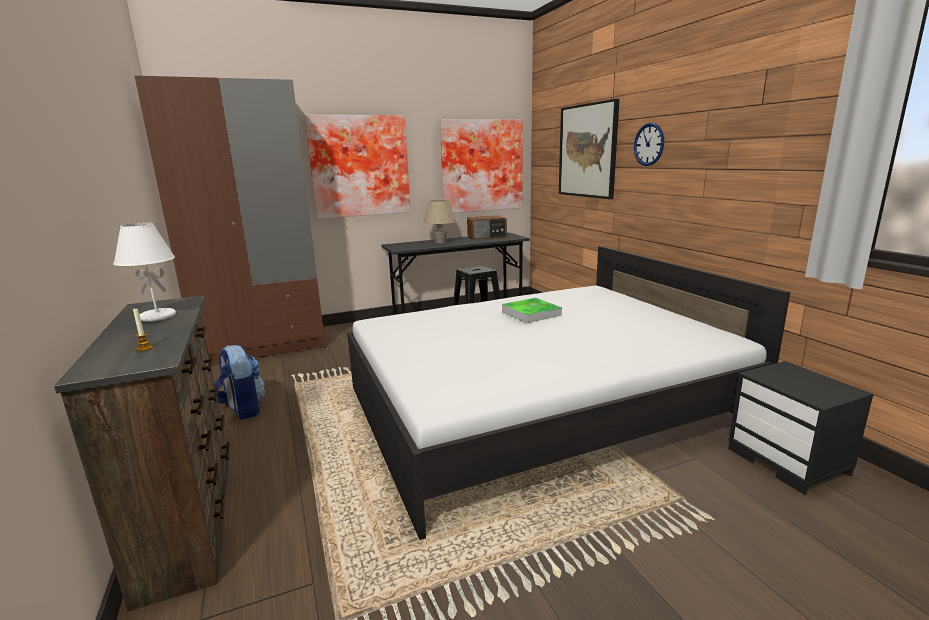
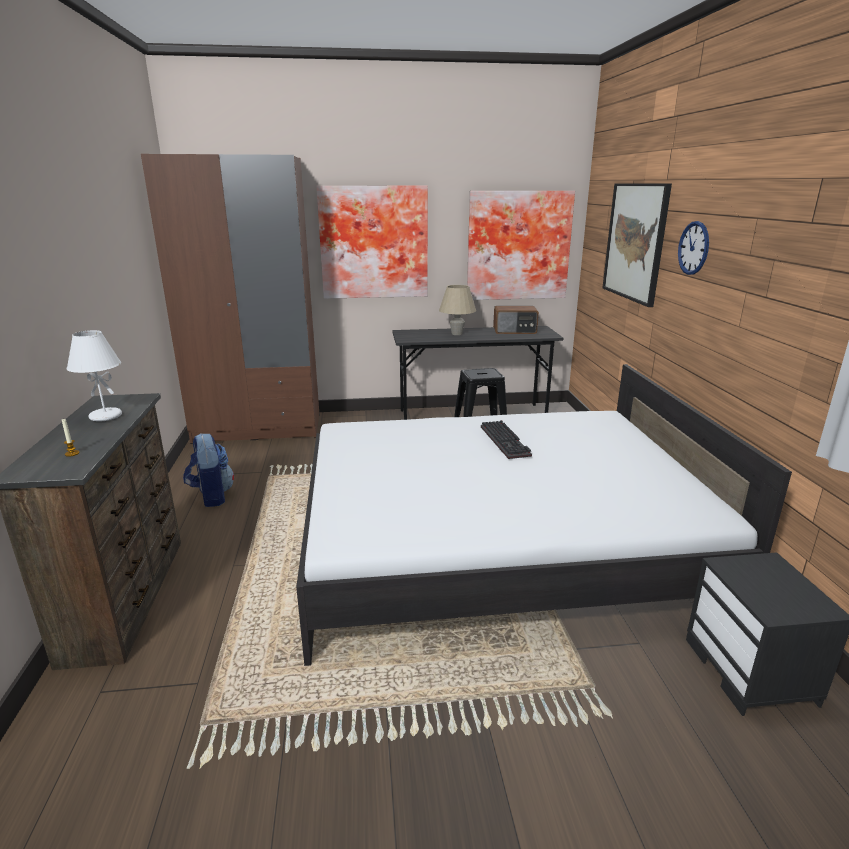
camera: 15 degrees right, 5 degrees up
(531, 313) = (506, 441): tray -> keyboard

